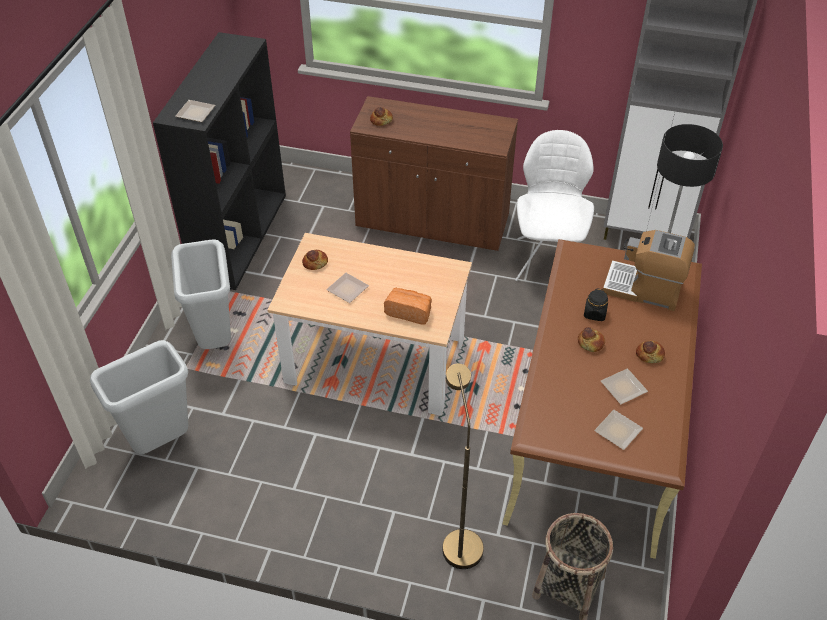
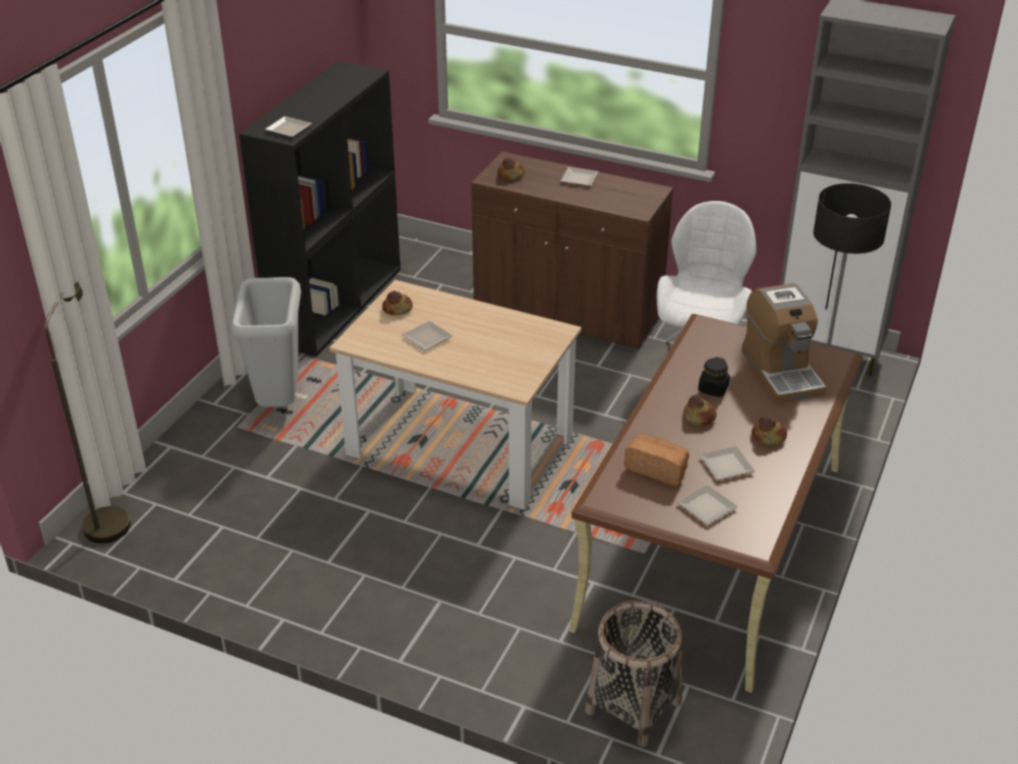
camera: 10 degrees right, 10 degrees down
(161, 444) = (188, 498): grey trash can -> none
(409, 312) = (492, 367): bread -> bread (657, 469)
(438, 117) = (578, 178): none -> plate
(459, 540) = (511, 640): brown floor lamp -> brown floor lamp (109, 518)
(644, 288) = (781, 371): coffee machine -> coffee machine turned 135 degrees counterclockwise

